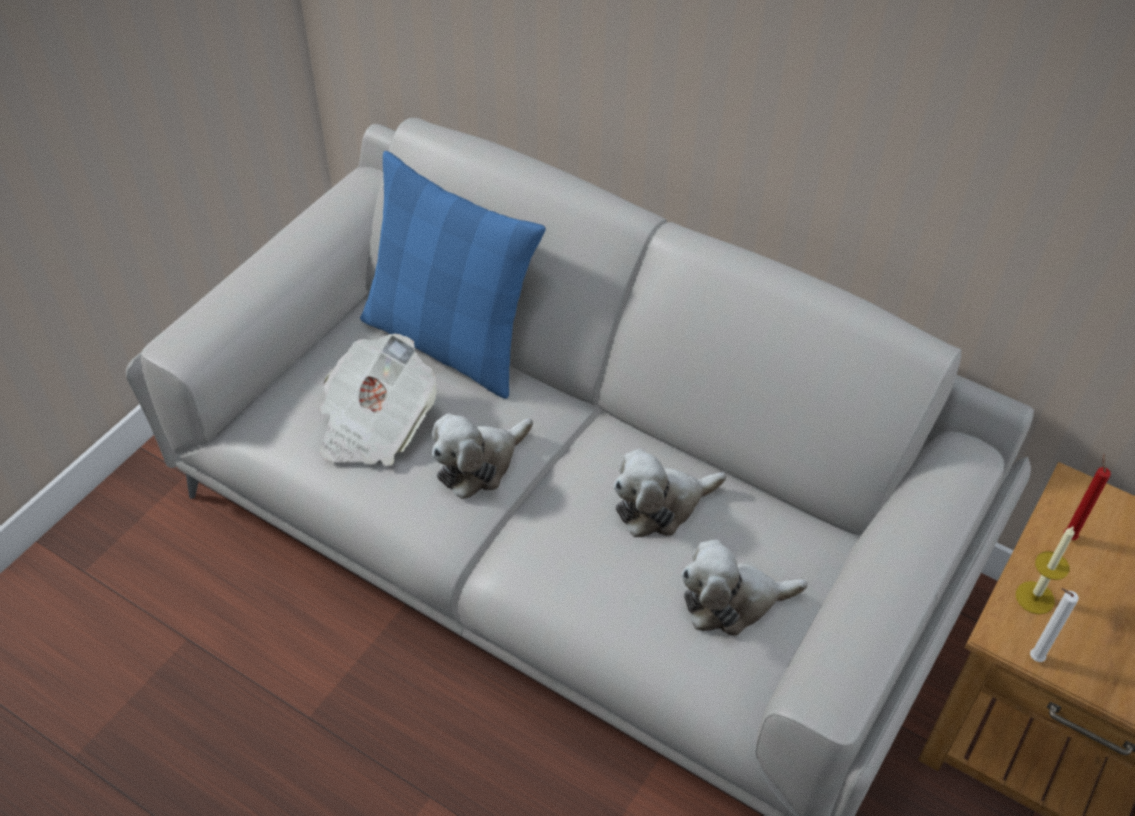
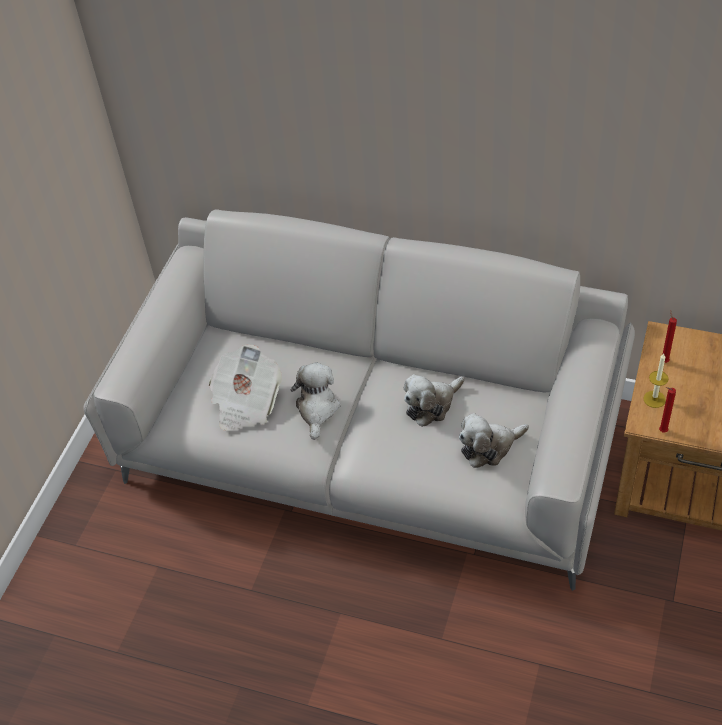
camera: 10 degrees left, 0 degrees up
(449, 341) = (271, 341): blue pillow -> none
(479, 464) = (317, 409): plush toy -> plush toy turned 150 degrees clockwise
(1033, 658) = (661, 431): white candle -> red candle

